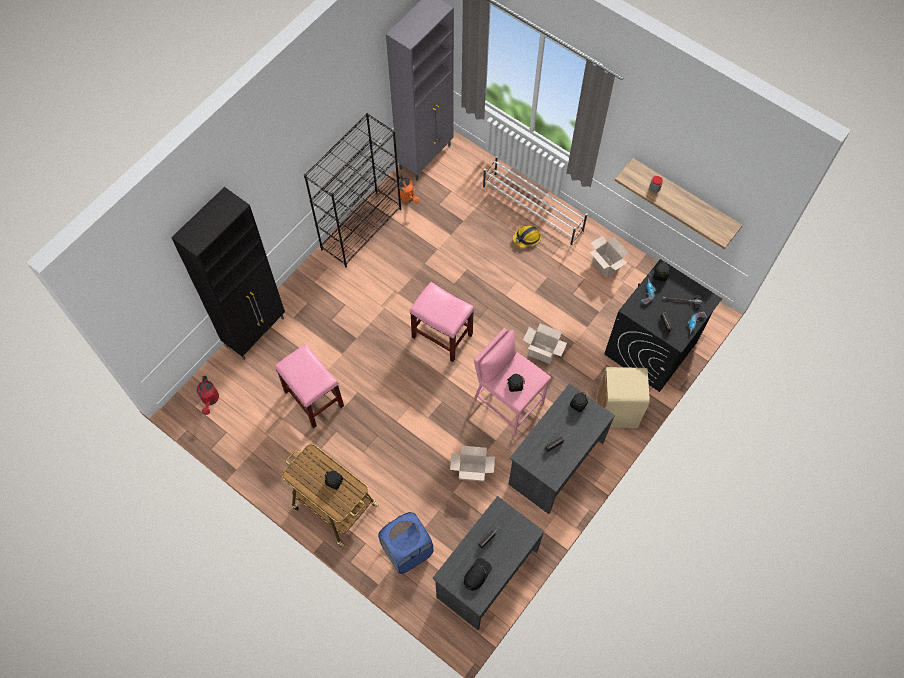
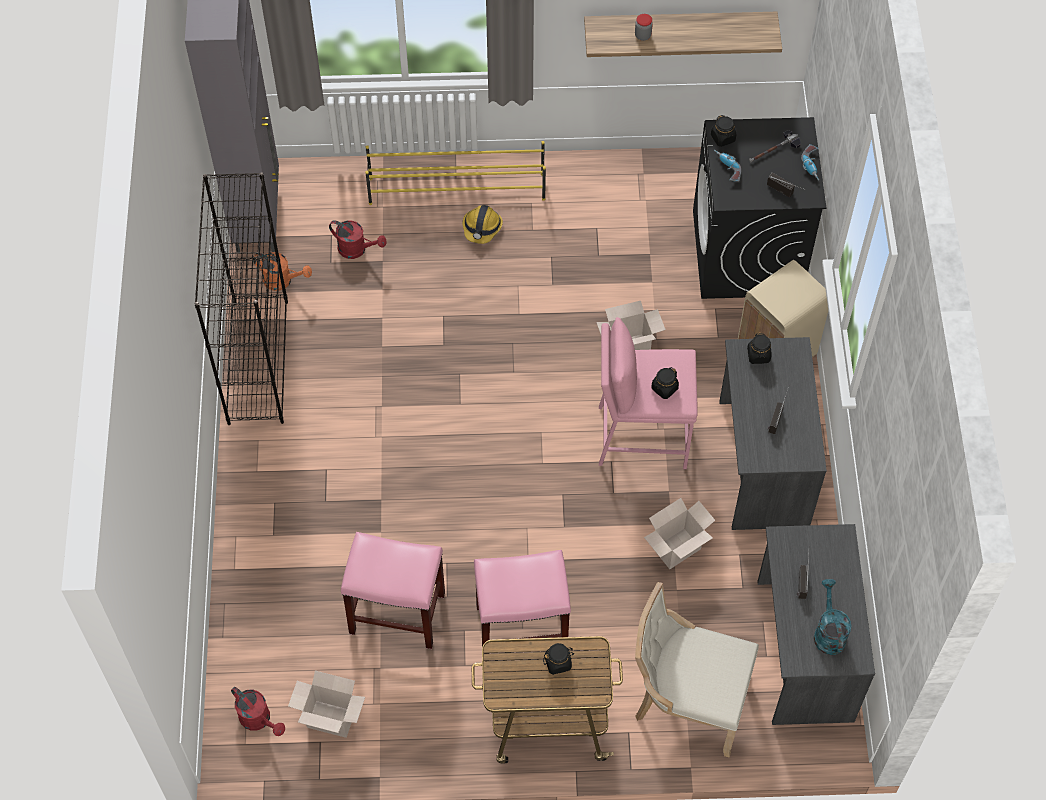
camera: 40 degrees left, 5 degrees down
(256, 331) = (239, 589): black cabinet -> none
(407, 550) = (687, 700): blue laundry basket -> beige chair
(441, 336) = (487, 418): pink stool -> pink stool (520, 629)
(456, 206) = (357, 249): none -> red watering can
(477, 574) = (828, 632): black cap -> turquoise watering can
(532, 210) = (457, 189): white shoe rack -> yellow shoe rack
(604, 266) = (606, 196): cardboard box -> cardboard box (329, 720)

